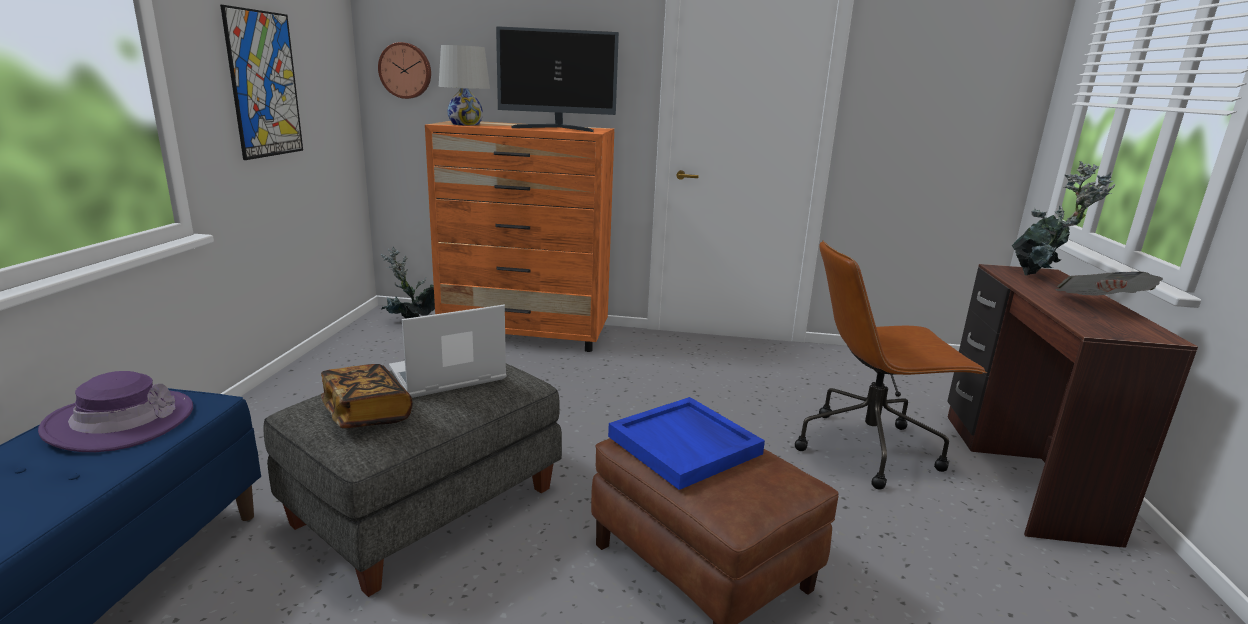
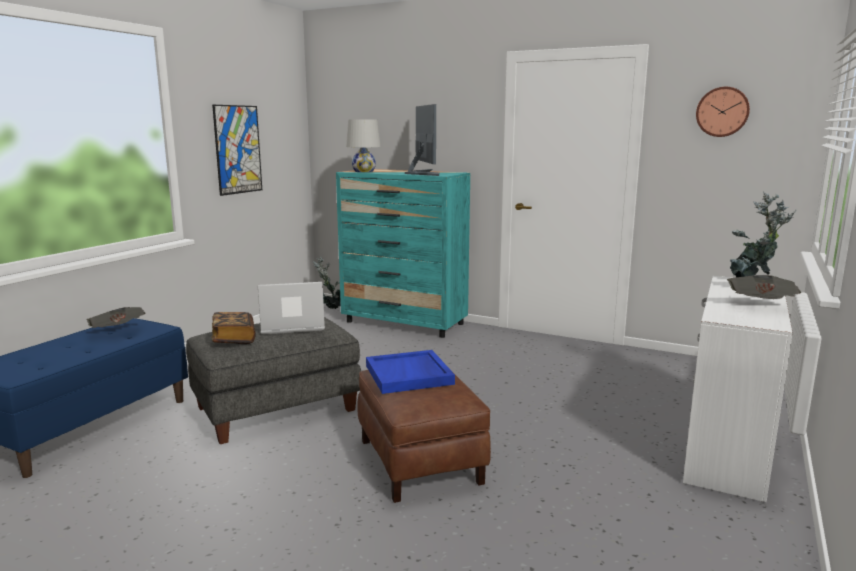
camera: 20 degrees right, 5 degrees down
(120, 421) = (118, 332): purple hat -> newspaper
(406, 70) = (337, 136): wall clock -> wall clock (722, 112)
(526, 334) = (405, 323): orange dresser -> turquoise dresser
(557, 129) = (422, 173): monitor -> monitor turned 120 degrees counterclockwise
(869, 448) = (608, 416): brown office chair -> none
(1018, 472) = (724, 446): brown desk -> white desk

